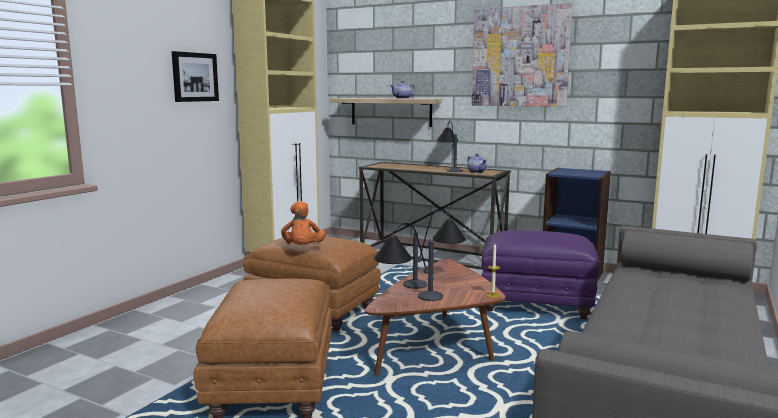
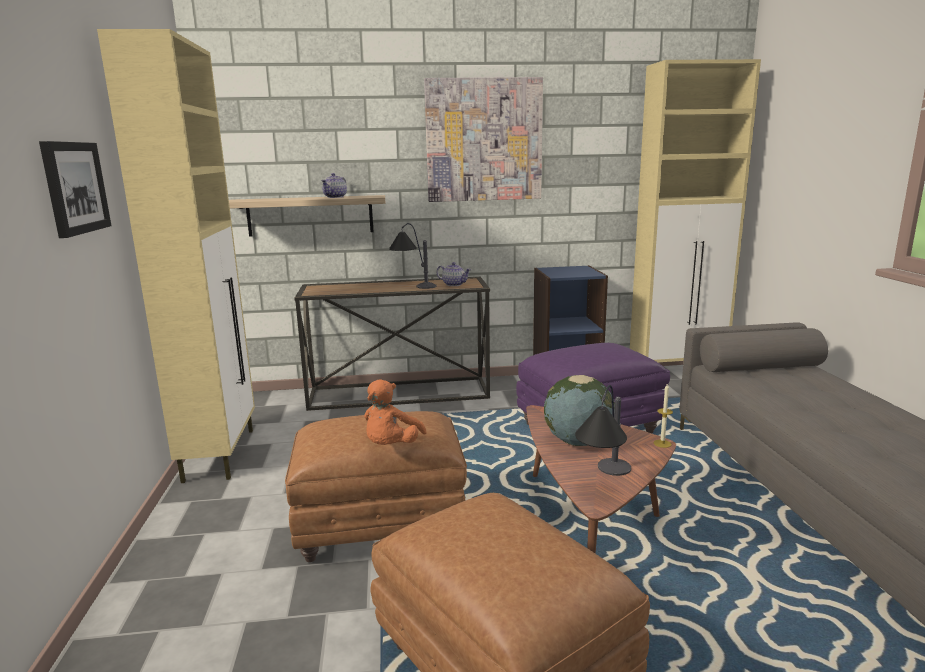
camera: 35 degrees left, 5 degrees up
(303, 249) = (391, 446): orange plush toy -> orange plush toy turned 60 degrees clockwise
(436, 281) = (577, 442): table lamp -> globe

